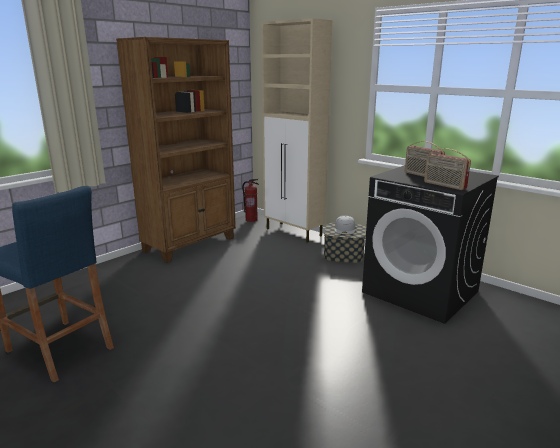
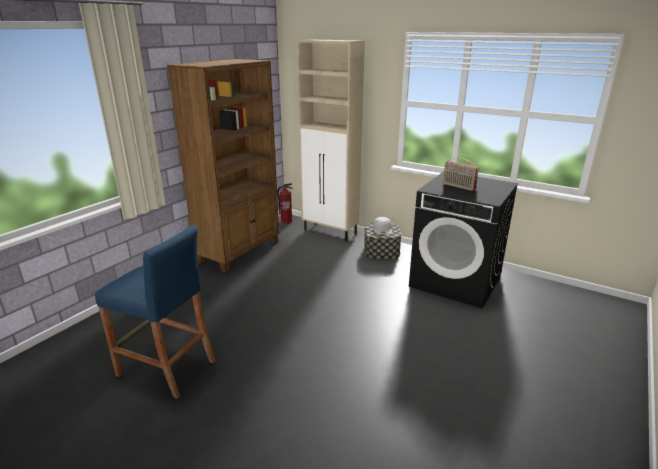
camera: 10 degrees left, 5 degrees up
(444, 185) = (481, 197): radio -> none

